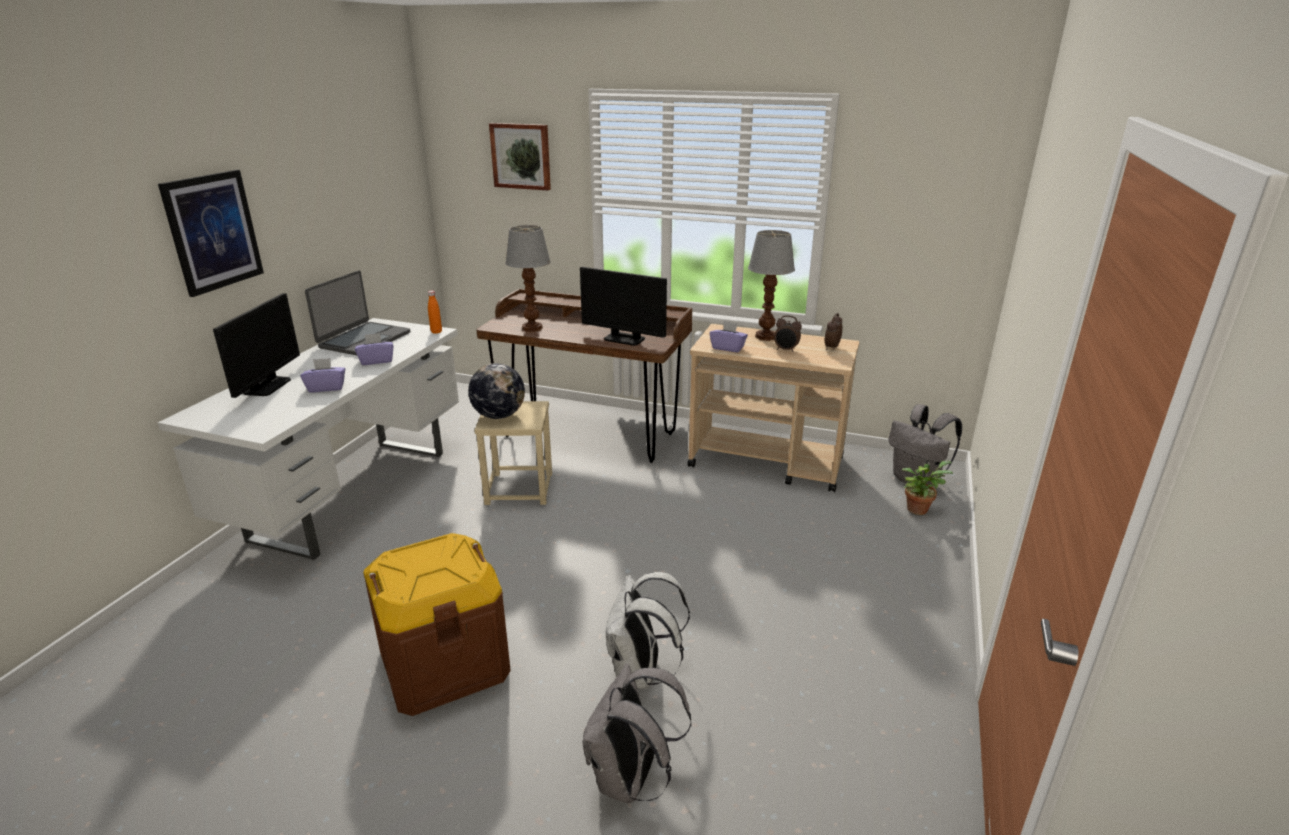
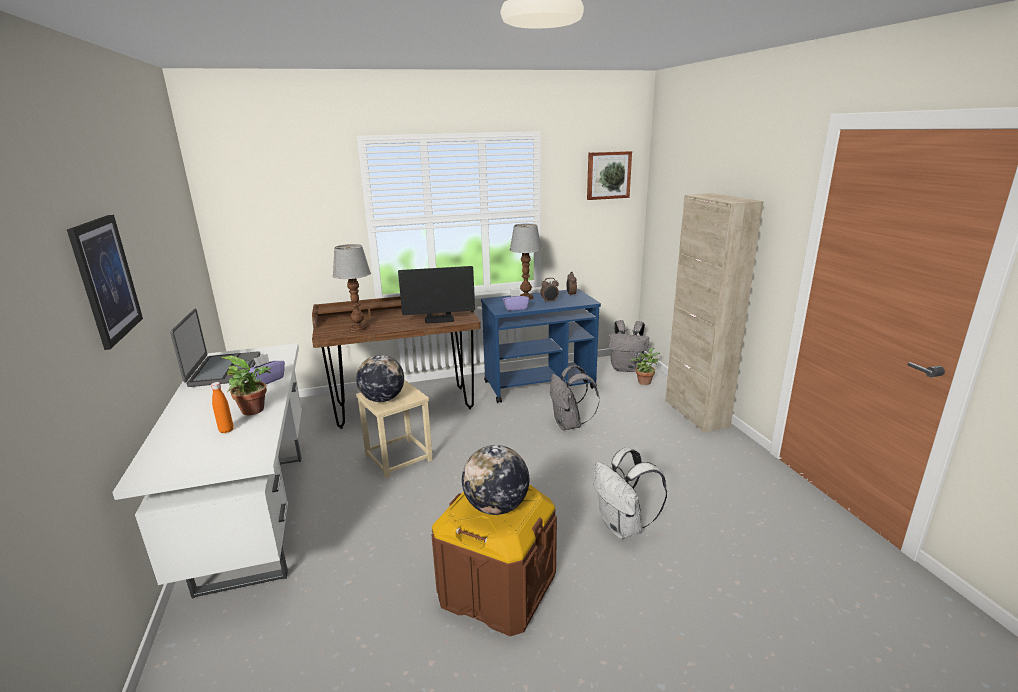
camera: 35 degrees left, 5 degrees down
(267, 386) = (189, 427): monitor -> none
(326, 387) = (256, 410): purple tissue box -> potted plant
(426, 570) = (496, 507): none -> globe
(436, 332) = (284, 349): orange bottle -> orange bottle (226, 430)
(521, 156) = (297, 194): picture -> picture (608, 175)
(630, 779) = (693, 584): grey backpack -> grey backpack (569, 425)
(767, 462) = (540, 385): beige cart -> blue cart
(935, 582) = (696, 413): none -> beige cabinet

